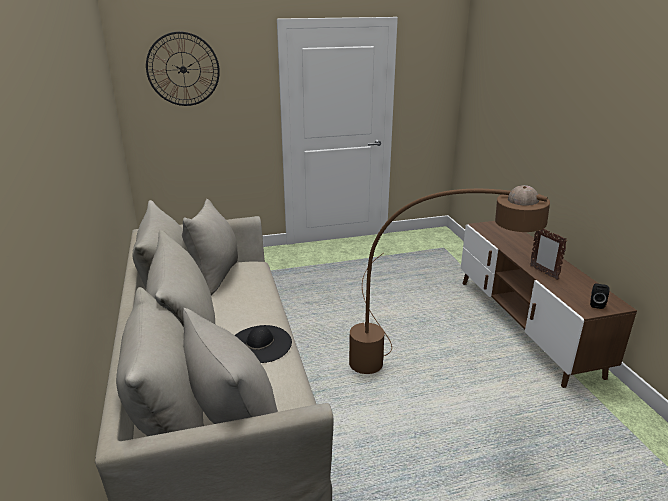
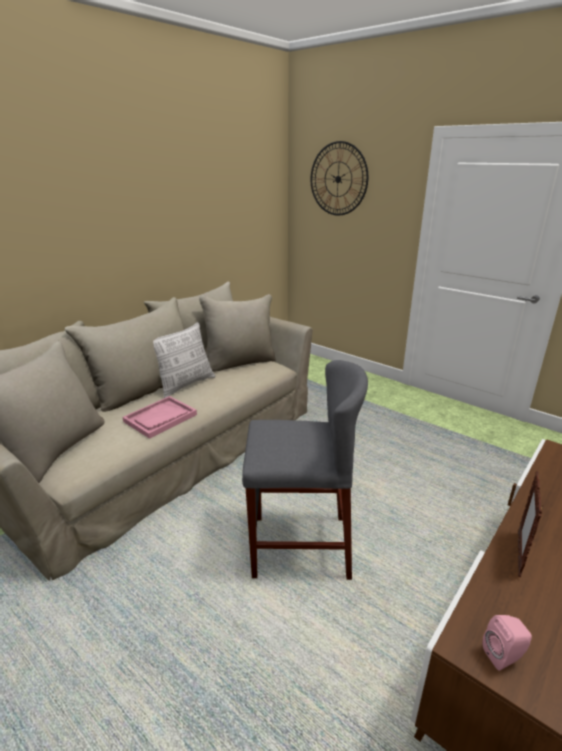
camera: 55 degrees right, 0 degrees up
(216, 314) = (185, 385): none -> pillow
(260, 344) = (160, 418): black hat -> pink tray
(411, 368) = (300, 546): brown floor lamp -> grey stool
(596, 304) = (504, 656): black speaker -> pink speaker

